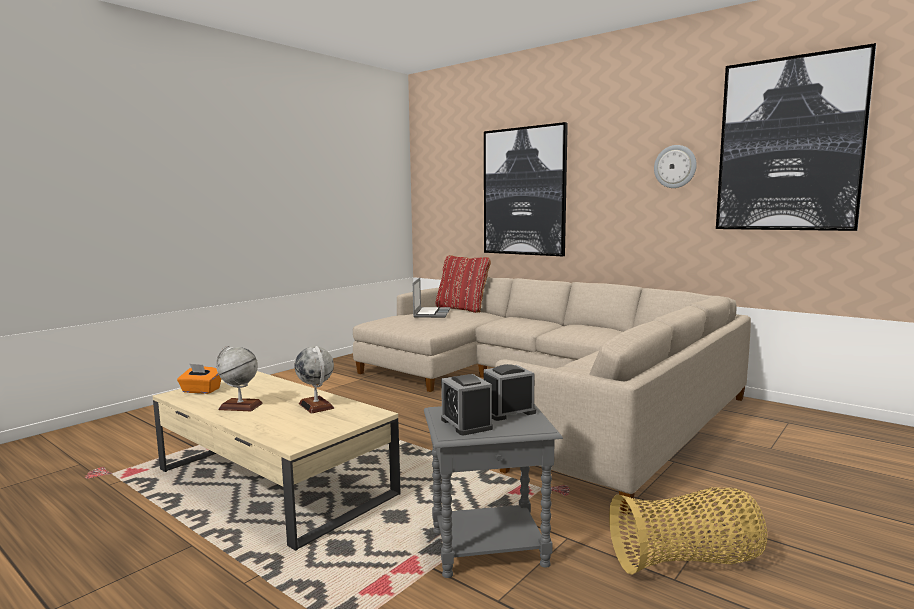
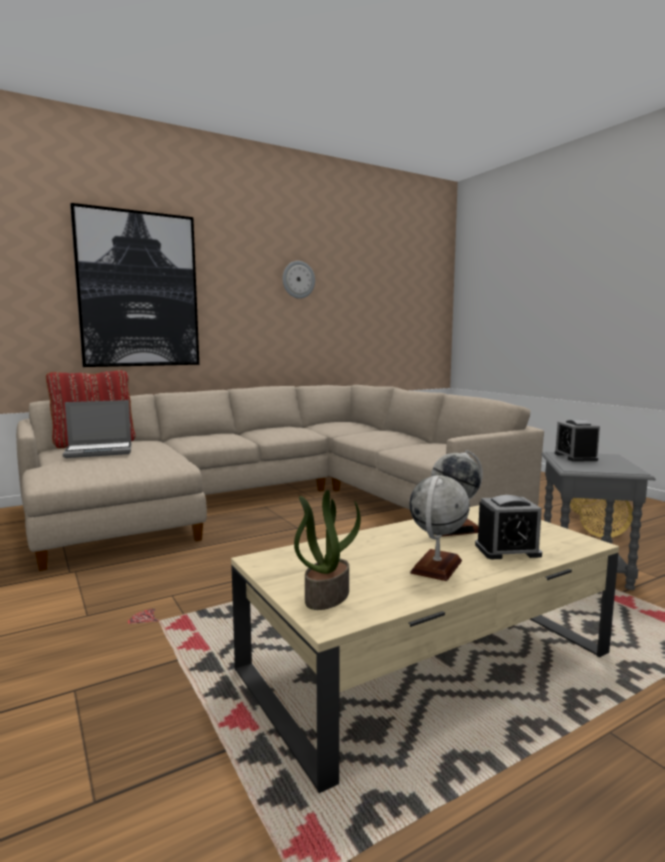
camera: 70 degrees left, 0 degrees up
(201, 390) = (326, 596): orange tissue box -> potted plant
(431, 313) = (100, 451): laptop -> laptop turned 135 degrees clockwise
(466, 424) = (608, 466): alarm clock -> alarm clock (507, 550)
(789, 145) = (369, 273): picture -> none

